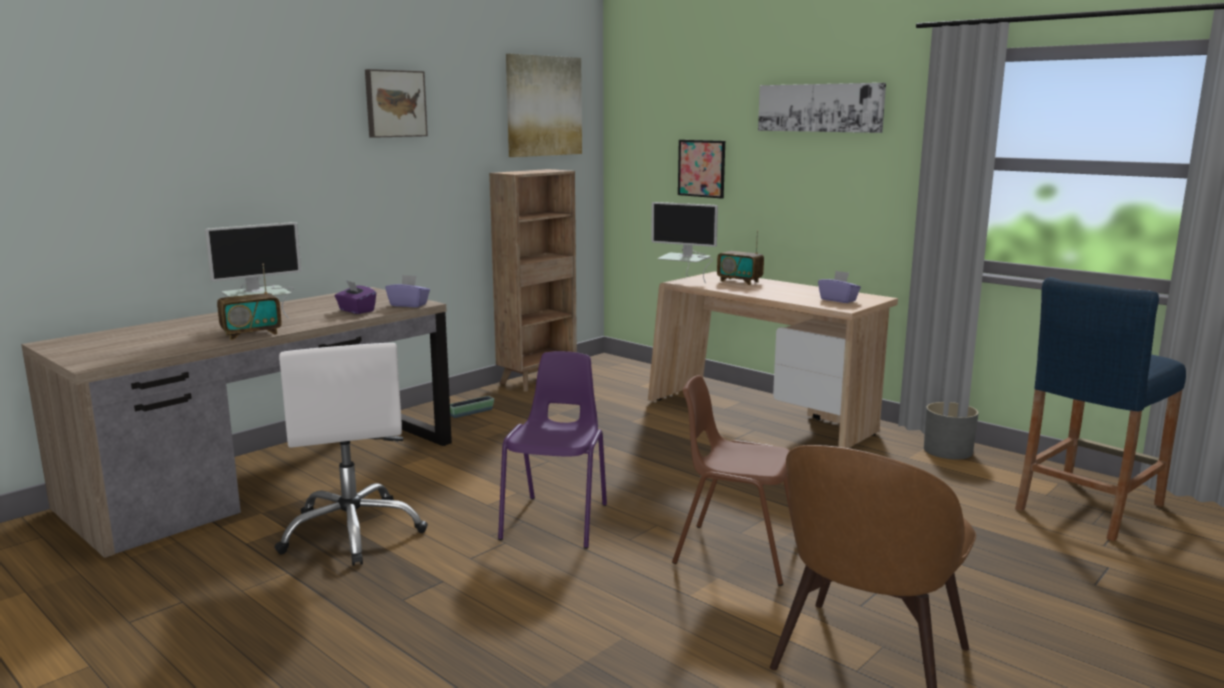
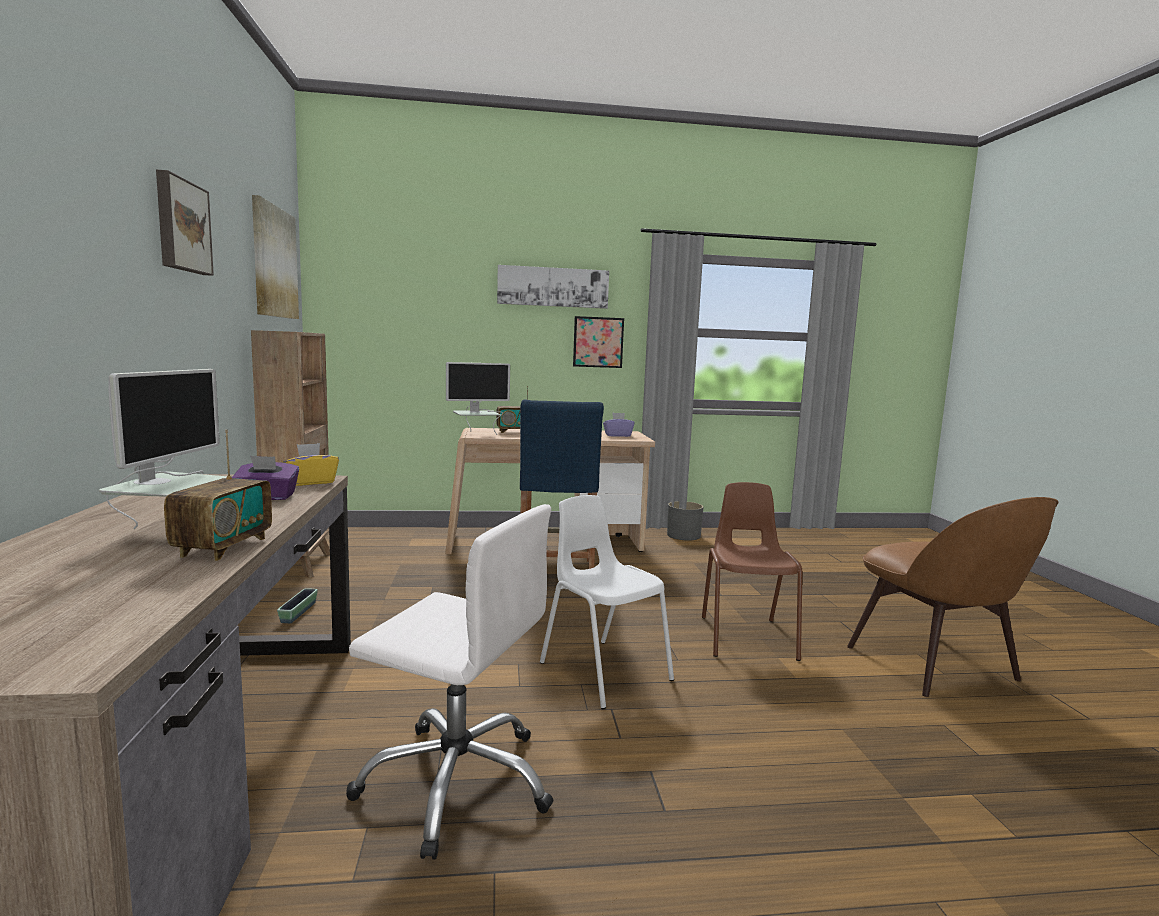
camera: 50 degrees left, 5 degrees down
(409, 305) = (310, 482): purple tissue box -> yellow tissue box
(557, 521) = (604, 671): purple chair -> white chair
(701, 168) = (433, 336): picture -> picture (598, 342)
(735, 553) = (746, 637): brown chair -> brown chair turned 120 degrees clockwise
(1088, 506) = (794, 545): blue stool -> blue stool (556, 574)

